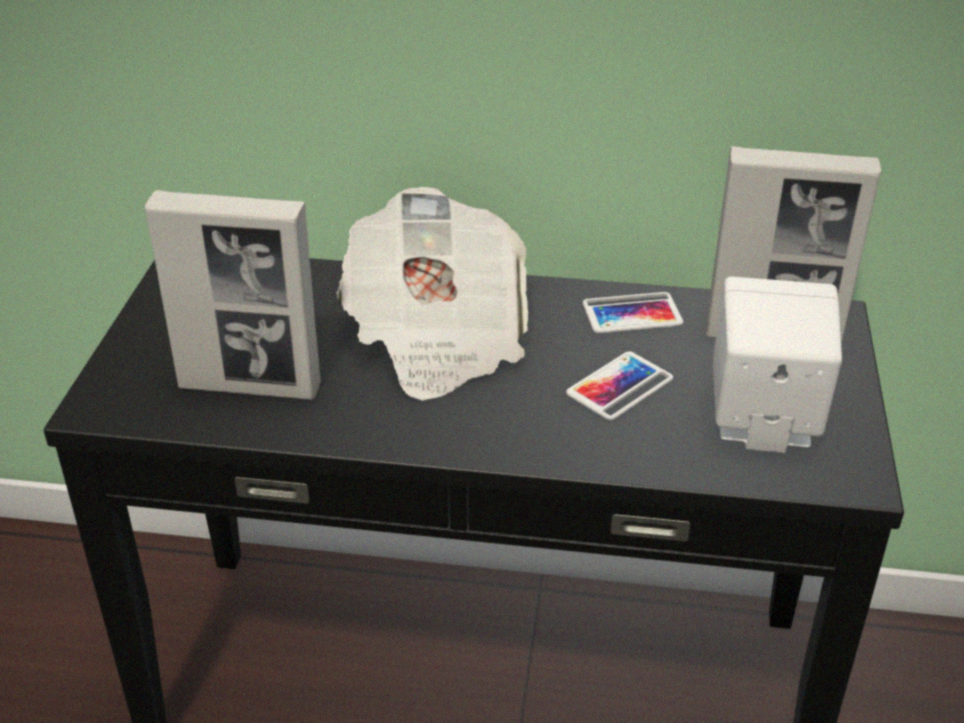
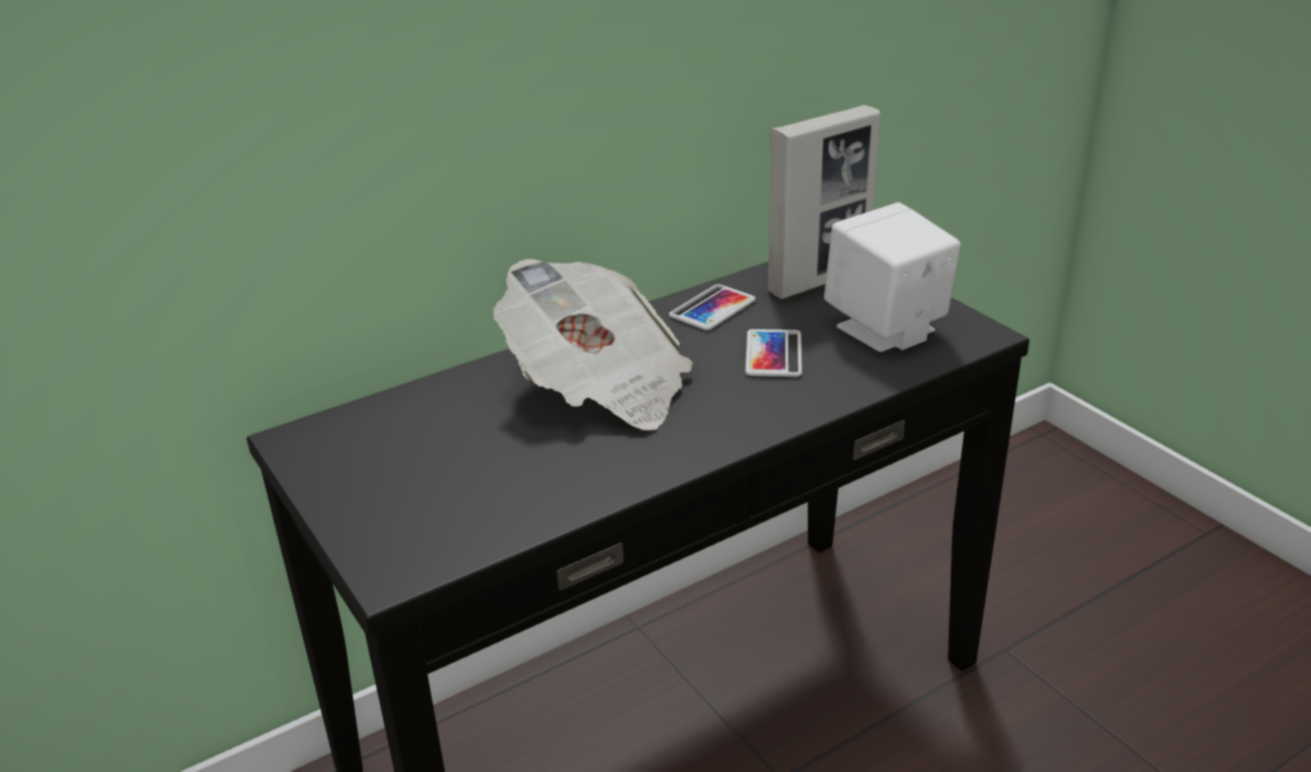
camera: 40 degrees left, 5 degrees down
(250, 386) = (505, 490): picture frame -> none

